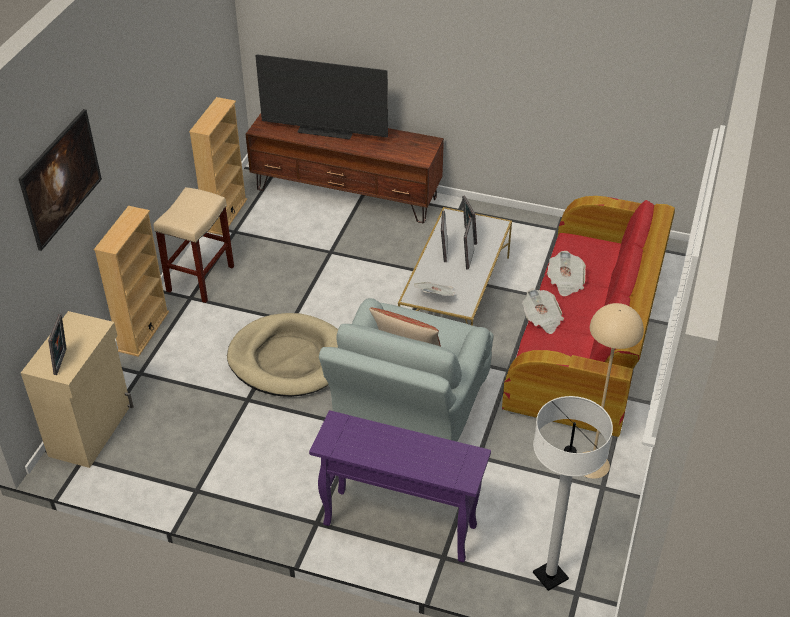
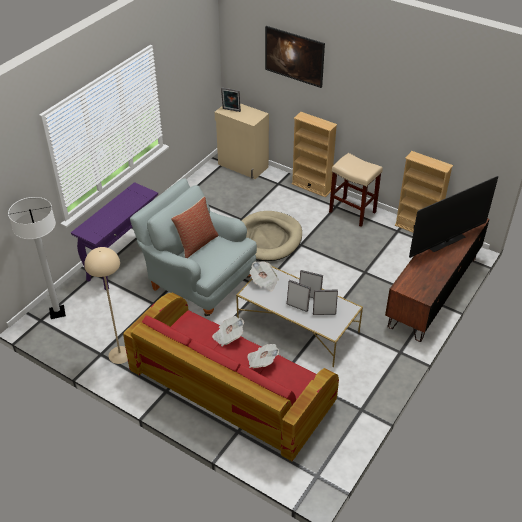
camera: 105 degrees right, 0 degrees up
(325, 133) = (446, 242): television -> television turned 150 degrees counterclockwise

